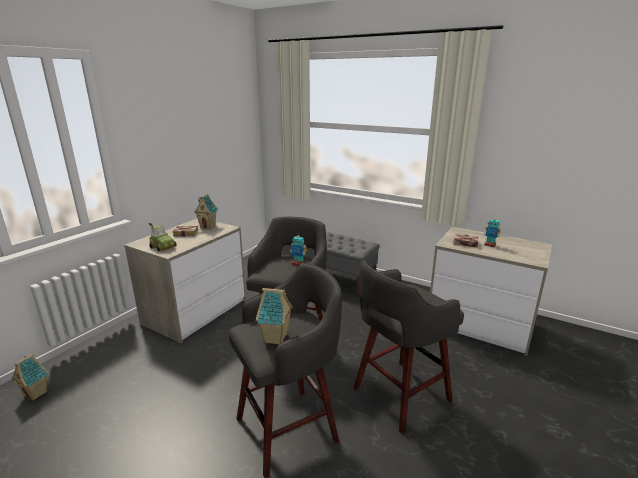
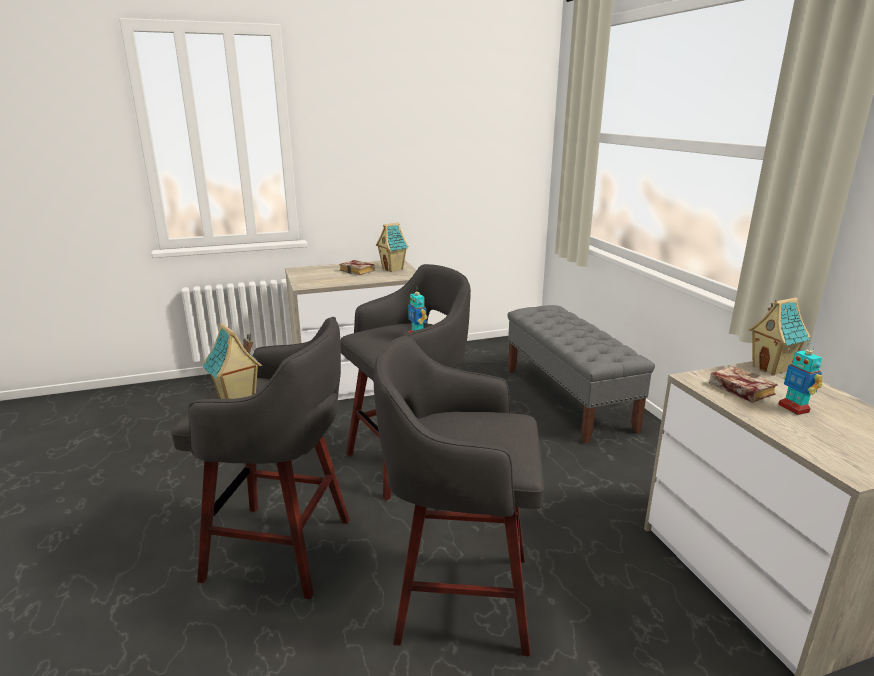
camera: 40 degrees right, 0 degrees up
(37, 393) = (154, 400): toy house -> toy house (771, 369)
(163, 247) = (311, 278): toy car -> none

